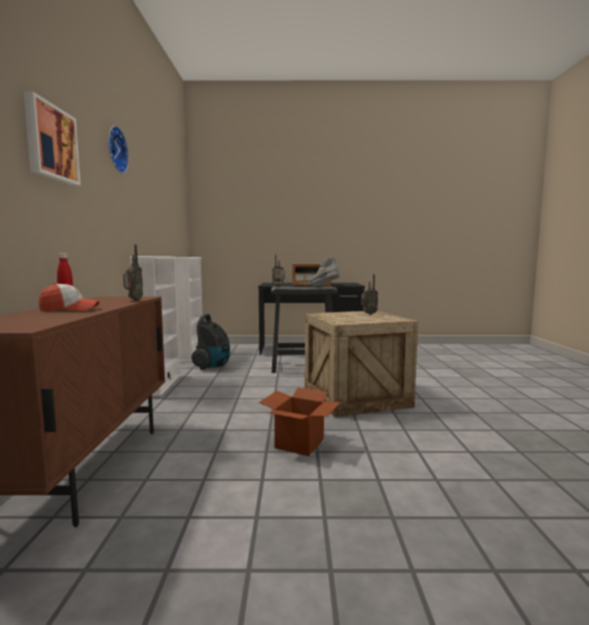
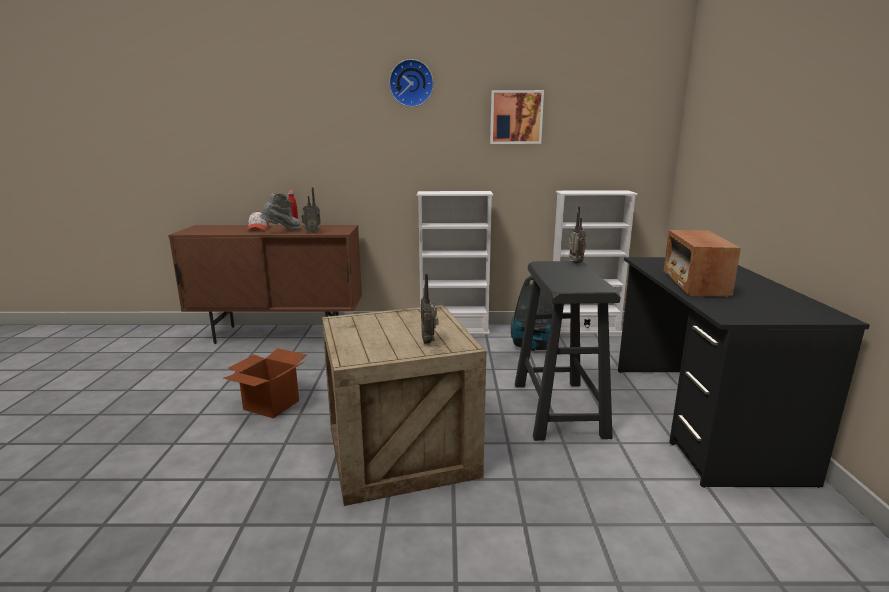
camera: 90 degrees right, 10 degrees up
(50, 143) = (305, 108): picture -> picture (516, 117)
(323, 286) = (591, 286): grey boot -> grey boot (283, 231)

